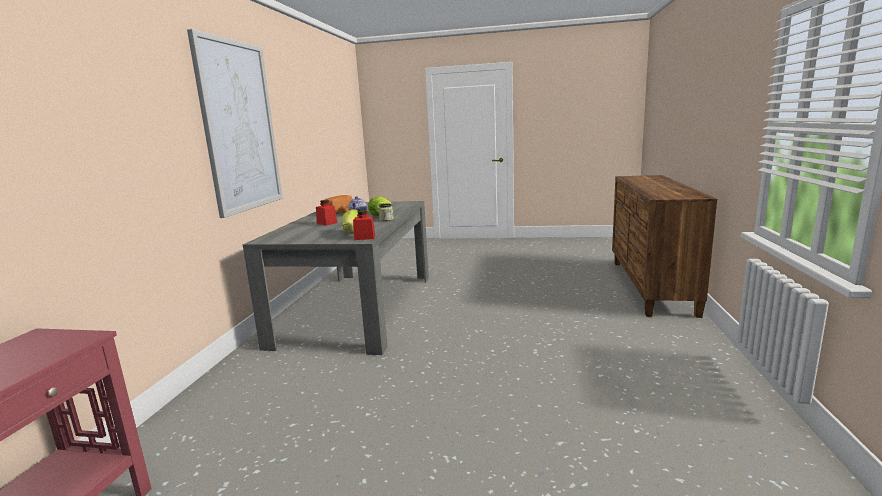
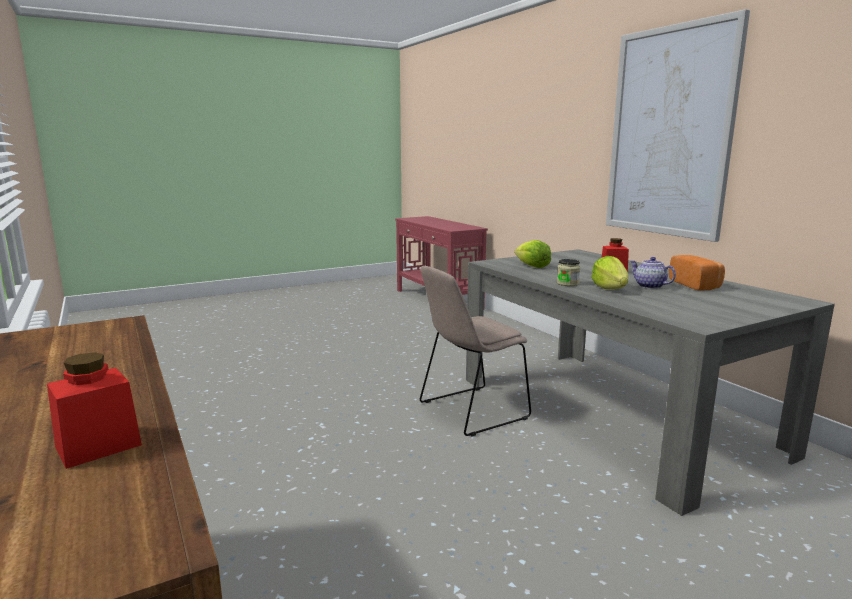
camera: 140 degrees right, 0 degrees up
(364, 237) = (496, 264): red jar -> red jar (98, 446)
(426, 331) = (470, 411): none -> beige chair

